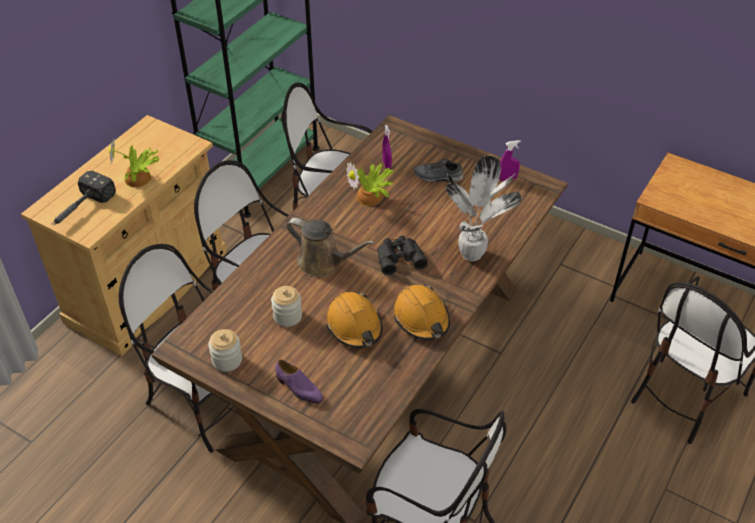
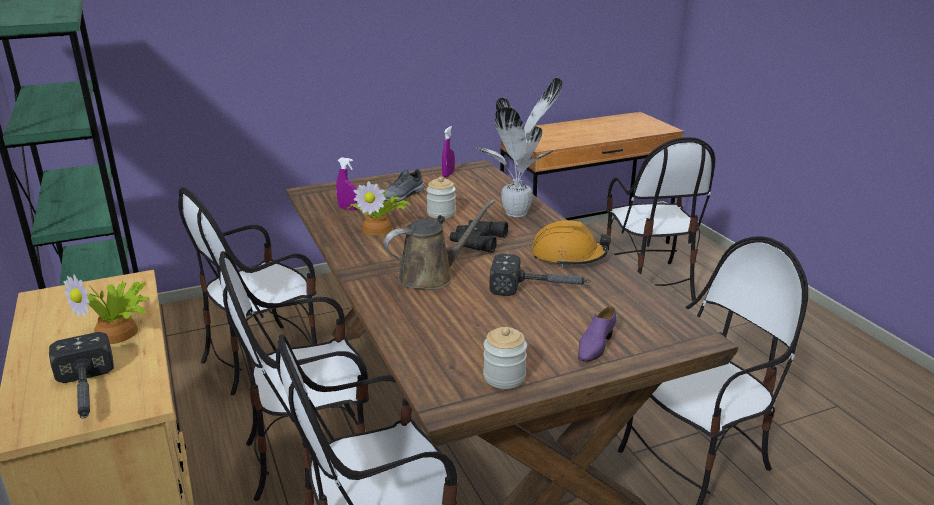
camera: 55 degrees left, 20 degrees down
(287, 316) = (482, 318): jar -> jar (441, 213)
(299, 388) = (595, 345): purple shoe -> purple shoe turned 135 degrees clockwise
(354, 326) = (540, 288): orange hard hat -> hammer

